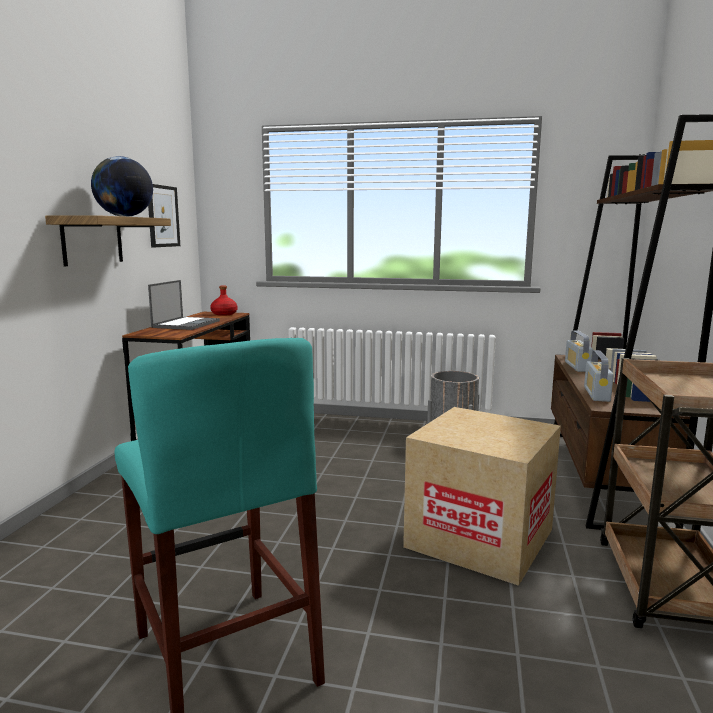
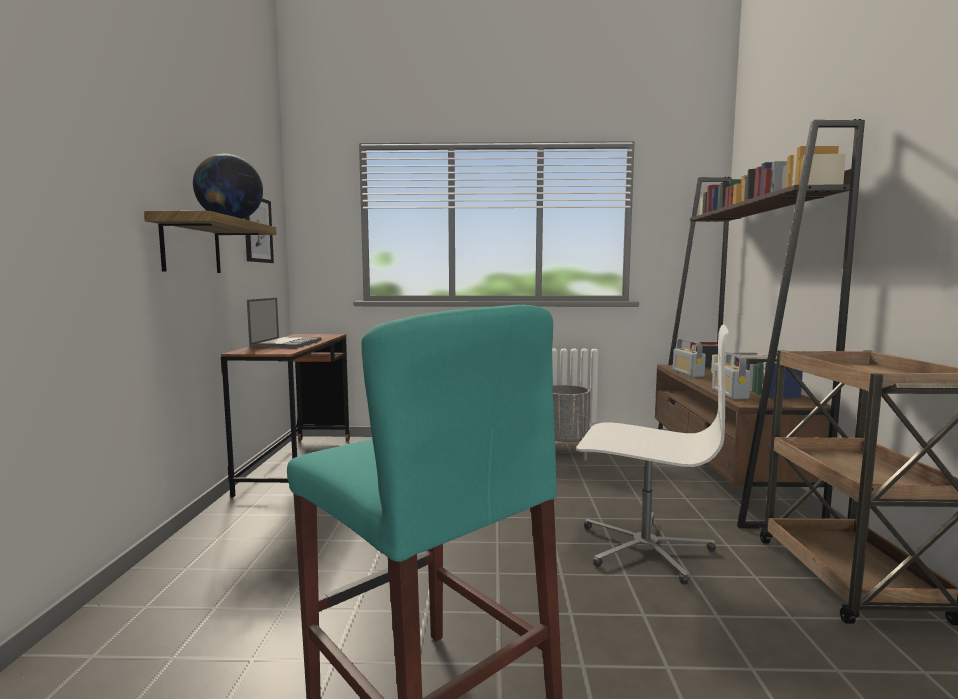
camera: 10 degrees left, 5 degrees down
(224, 314) = (320, 335): red bottle -> none
(479, 538) = (644, 547): cardboard box -> white office chair

